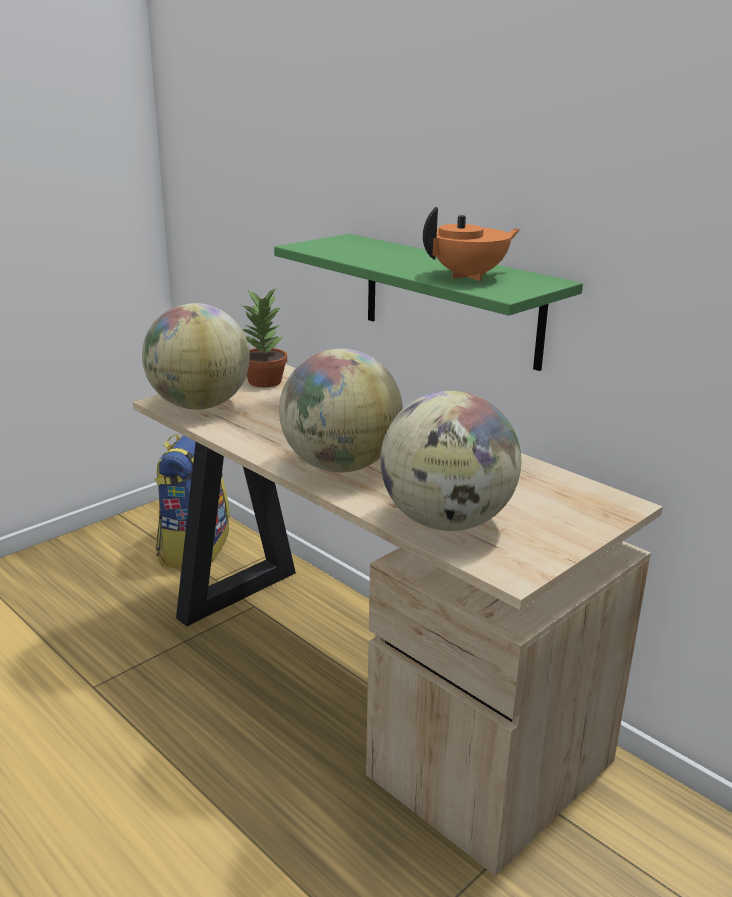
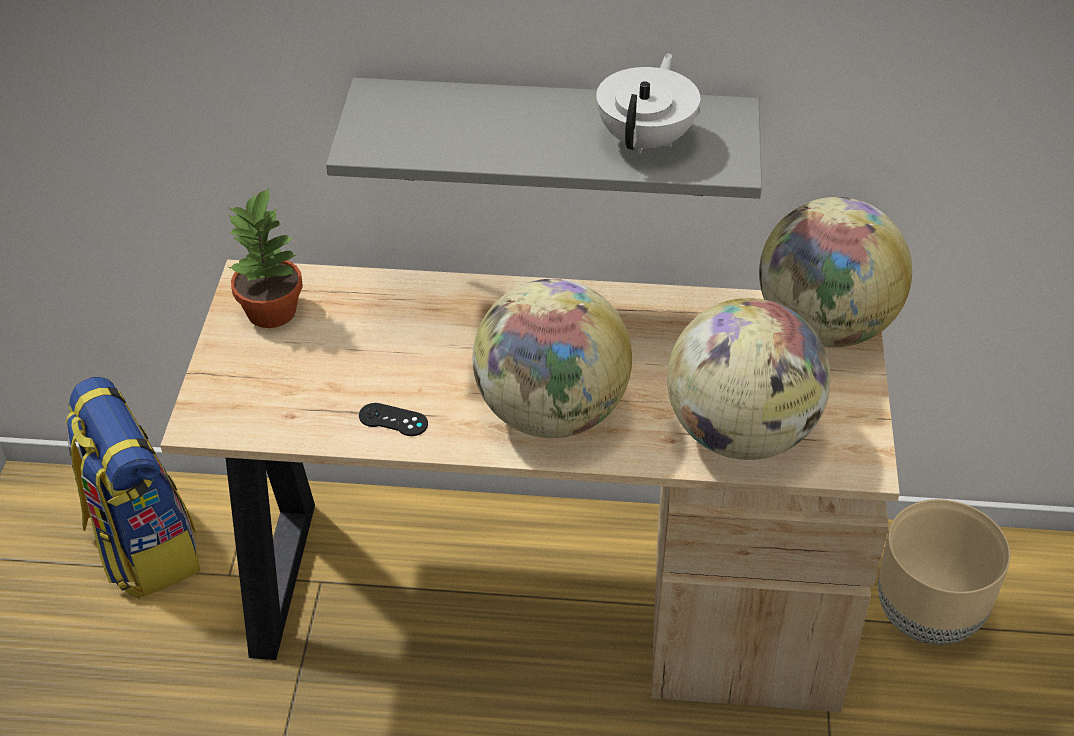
camera: 40 degrees left, 20 degrees up
(199, 405) = (258, 403): globe -> globe (824, 327)
(251, 435) = (393, 420): none -> black game controller
(451, 300) = (553, 137): green shelf -> grey shelf
(469, 276) = (647, 140): orange teapot -> white teapot
(644, 862) = (928, 616): none -> beige planter

